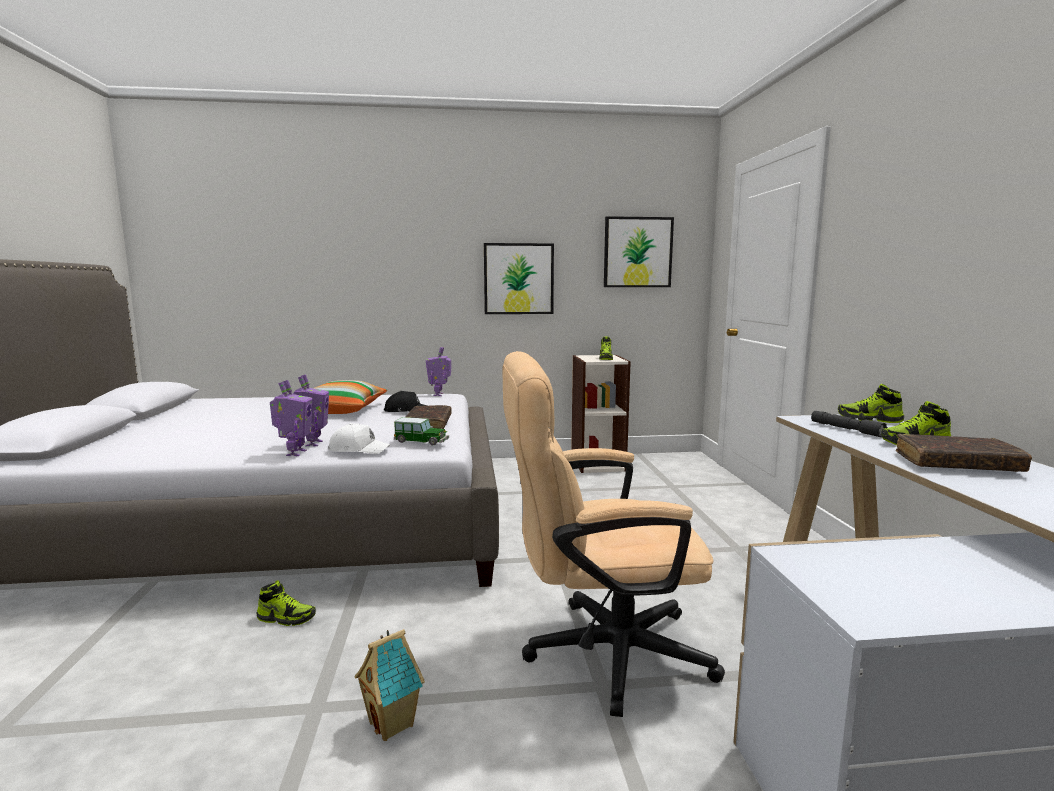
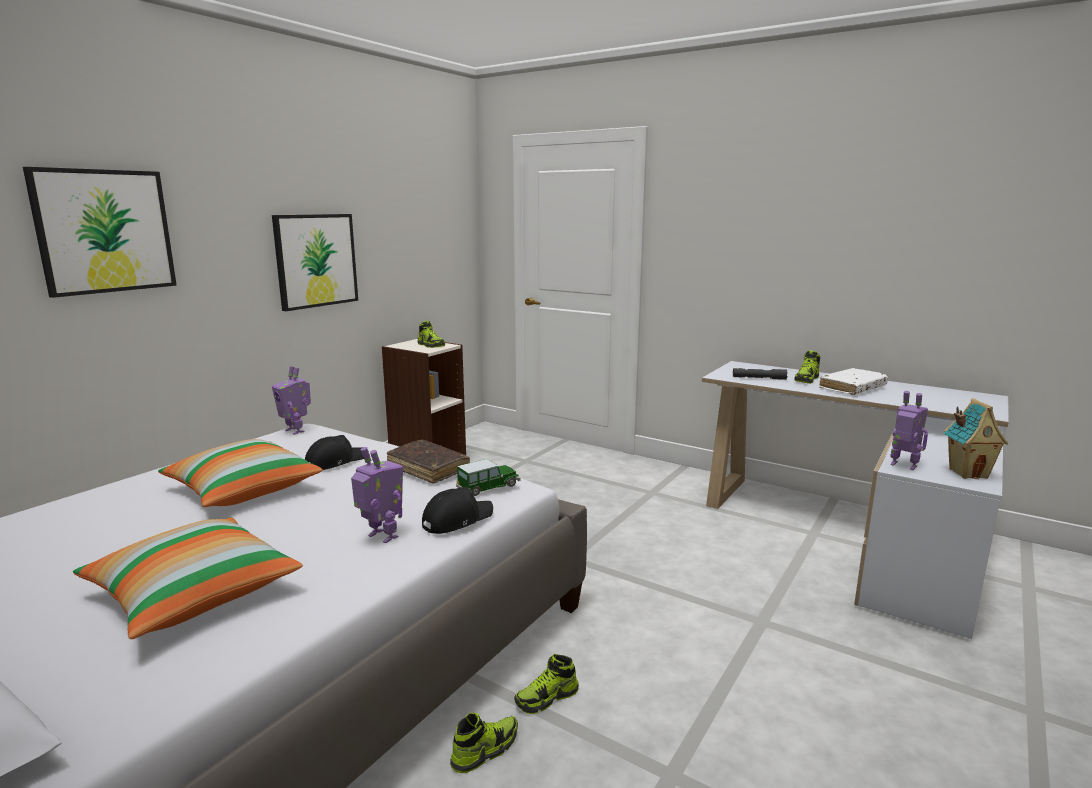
camera: 50 degrees left, 5 degrees up
(208, 437) = (193, 595): none -> pillow
(295, 453) = (404, 554): toy robot -> toy robot (903, 466)
(358, 449) = (456, 520): white cap -> black cap
(393, 724) = (731, 736): toy house -> toy house (968, 473)
(600, 653) = (724, 604): beige office chair -> none
(637, 252) = (424, 222): picture -> picture (104, 231)
(869, 419) = (744, 367): shoe -> shoe (547, 698)
(957, 464) = (852, 388): brown book -> white book

